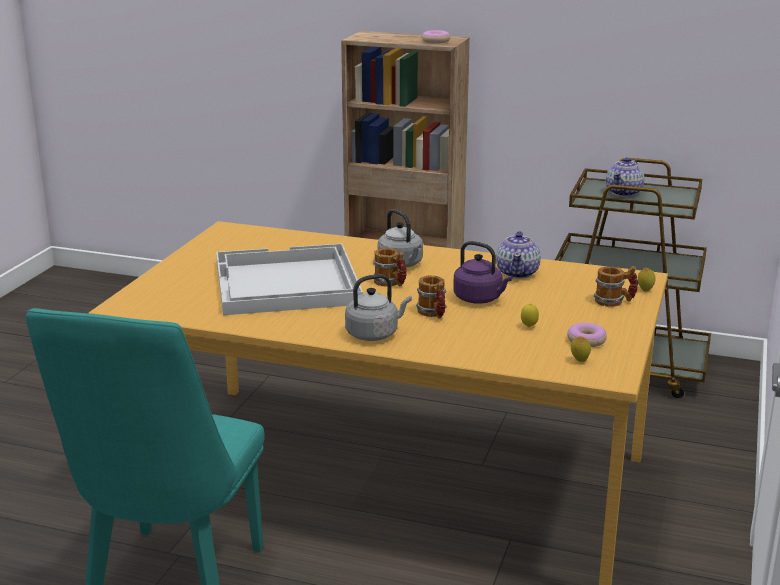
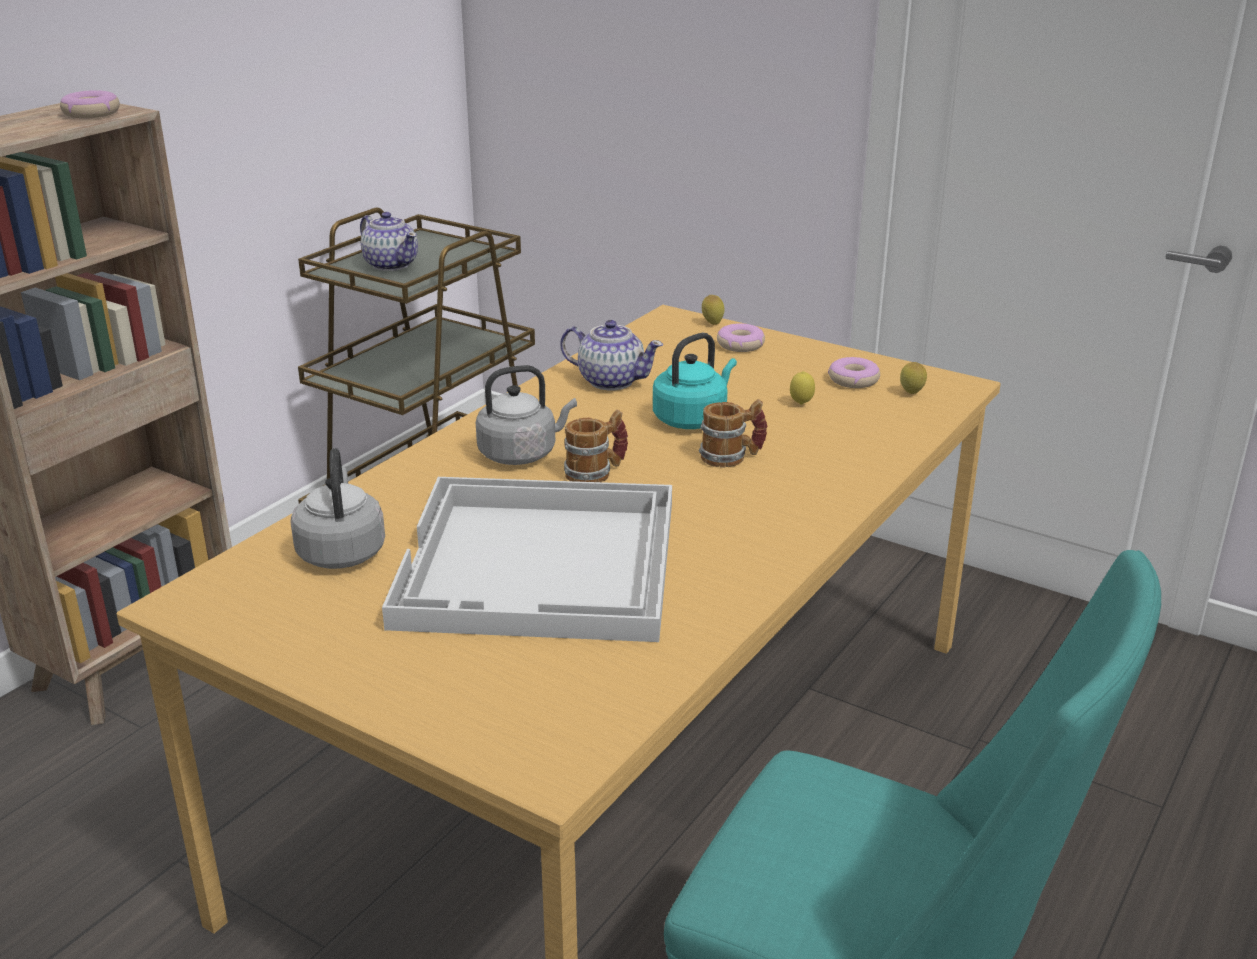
camera: 75 degrees left, 5 degrees up
(374, 334) = (791, 510): grey kettle -> grey kettle (341, 551)
(480, 299) = (692, 419): purple kettle -> turquoise kettle
(614, 301) = (740, 345): mug -> donut

